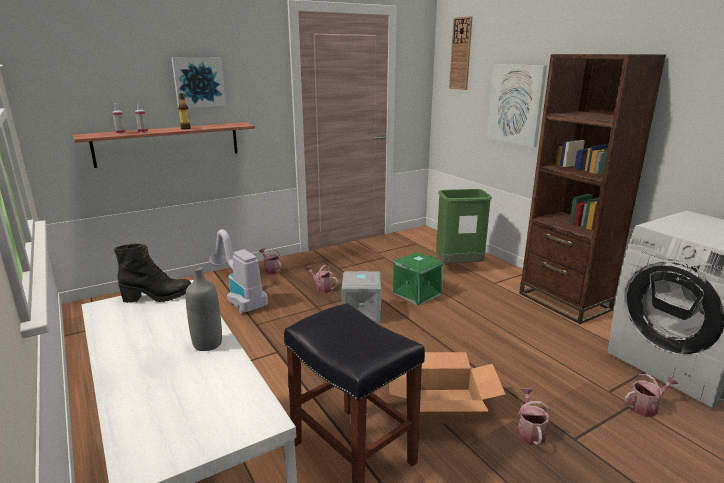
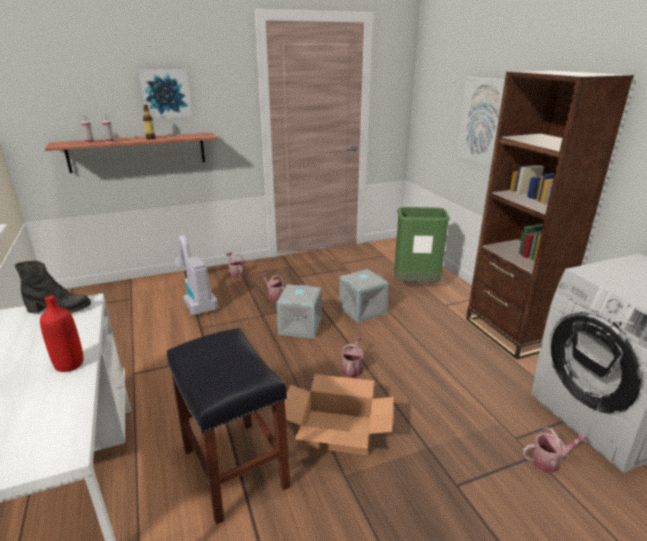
camera: 10 degrees right, 5 degrees up
(207, 344) = (69, 364): grey bottle -> red bottle
(416, 293) = (362, 309): green storage box -> grey storage box
(461, 54) = (438, 64): wall clock -> none
(529, 431) = (413, 471): watering can -> watering can (352, 368)

